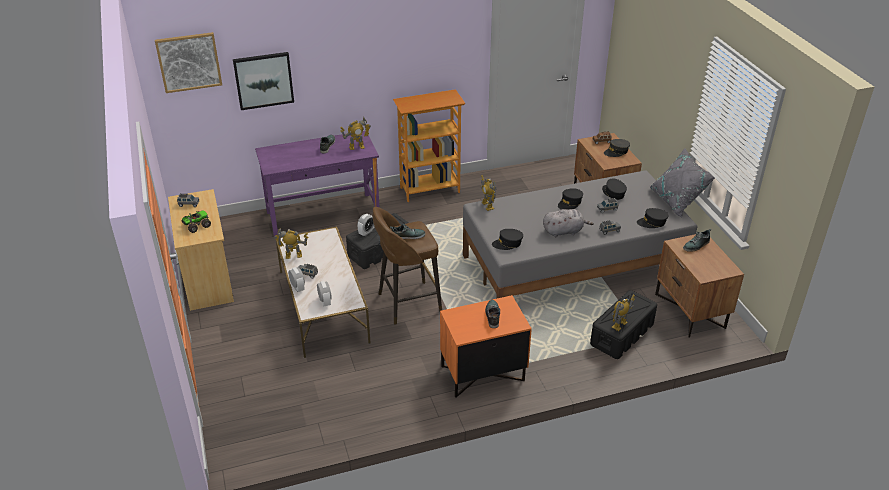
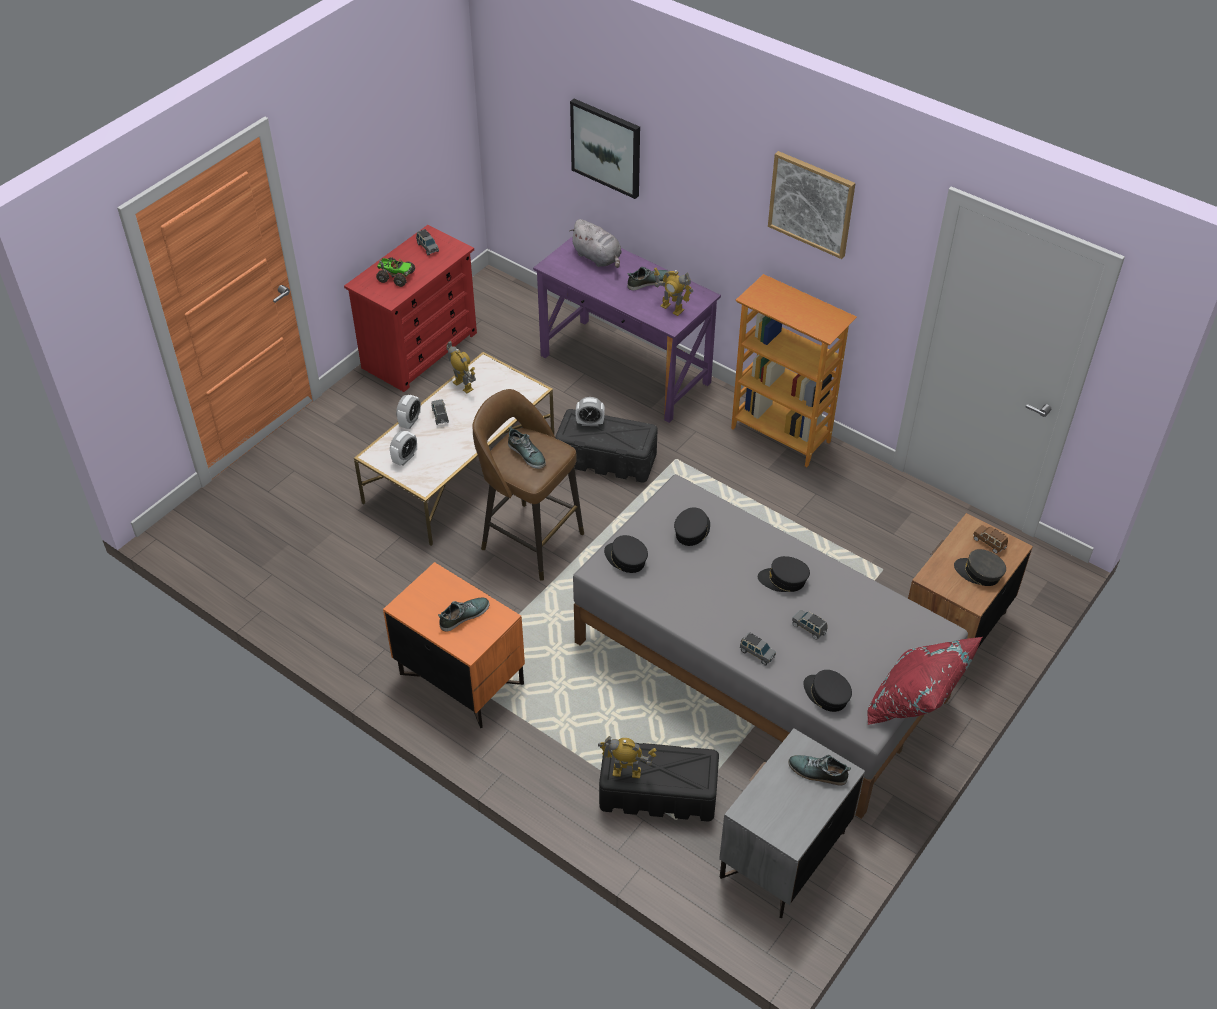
camera: 55 degrees right, 10 degrees up
(189, 62) = (525, 73): picture -> picture (811, 204)
(207, 280) = (420, 350): beige dresser -> red dresser
(487, 205) = (692, 498): toy robot -> none
(564, 231) = (708, 604): grey plush toy -> grey plush toy (598, 258)
(613, 193) = (859, 617): black cap -> black cap (692, 531)
(677, 201) = (915, 703): grey pillow -> red pillow
(691, 311) = (783, 856): brown nightstand -> grey nightstand

